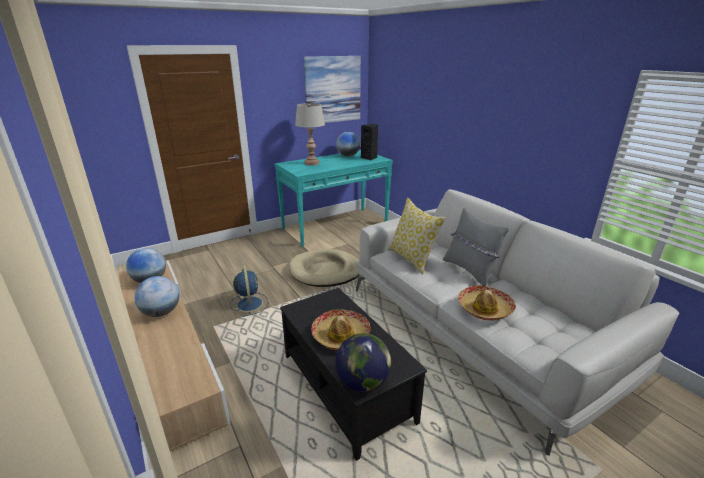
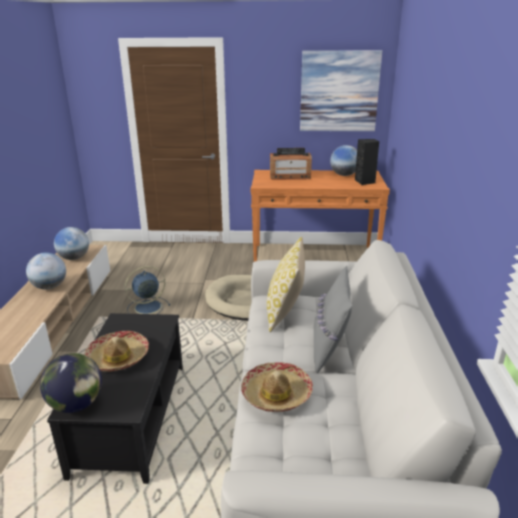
camera: 35 degrees right, 0 degrees up
(249, 303) = (146, 307): blue fan -> blue fan turned 135 degrees counterclockwise
(311, 163) = (290, 176): grey table lamp -> radio
(335, 226) = (314, 257): turquoise console table -> orange console table

